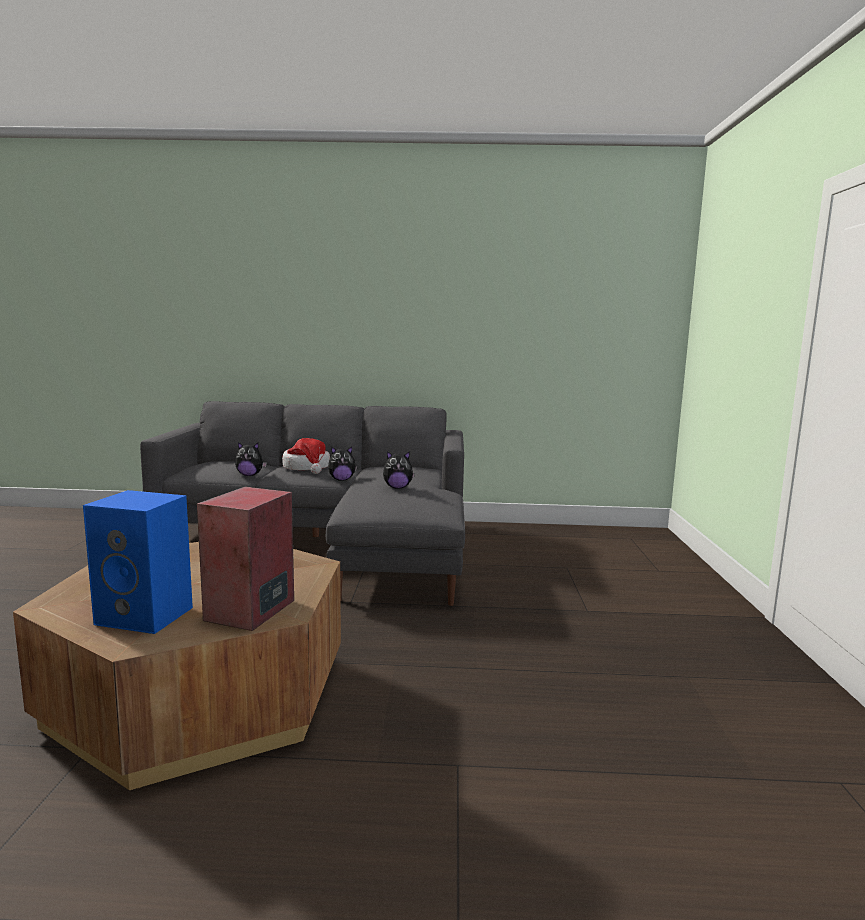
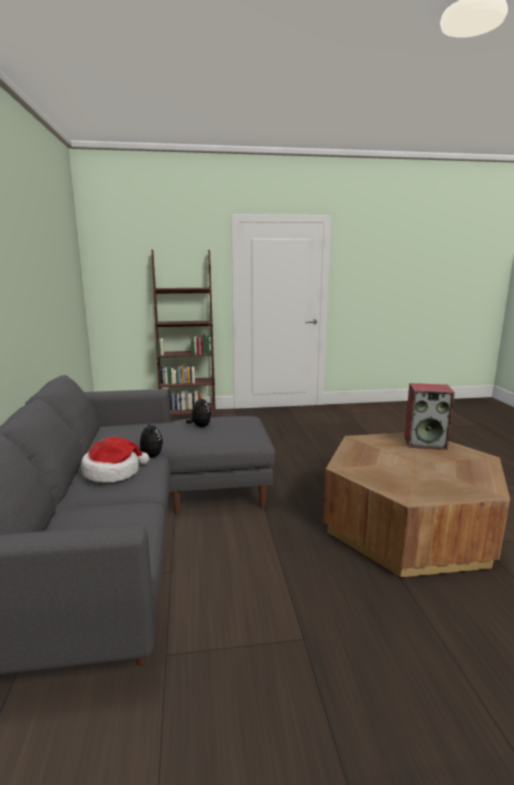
camera: 100 degrees left, 5 degrees up
(147, 615) = (460, 462): blue speaker -> none
(250, 475) = (136, 504): plush toy -> none
(689, 577) = (188, 416): none -> brown bookcase

